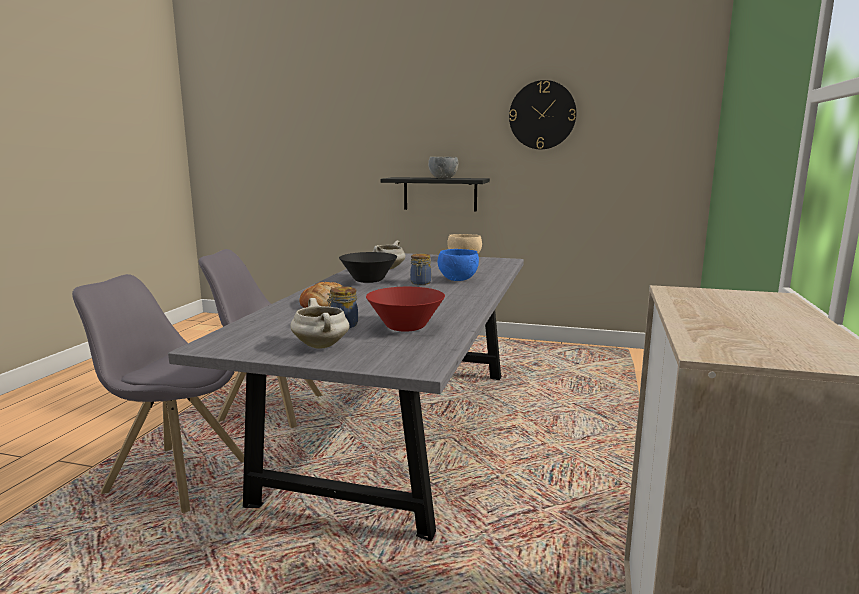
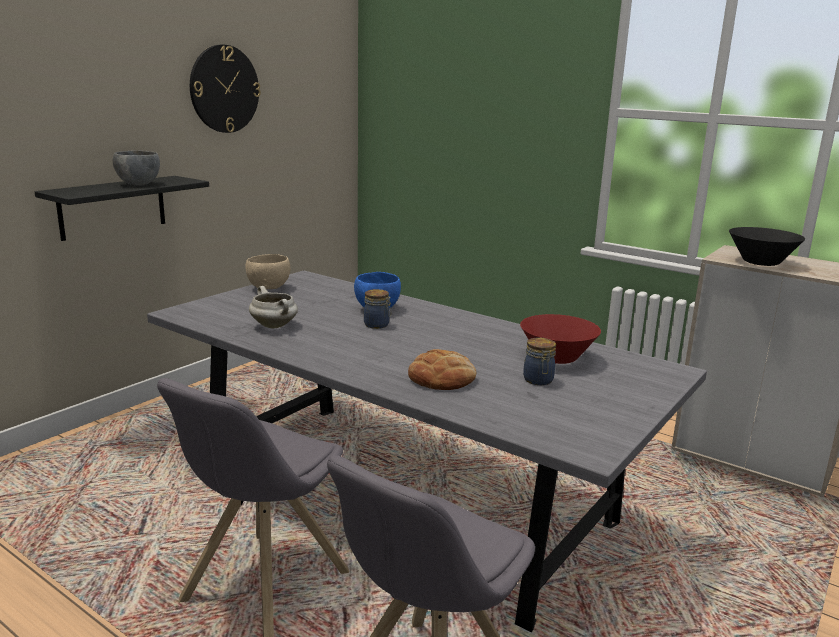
camera: 70 degrees left, 5 degrees up
(322, 346) = (608, 397): white cooking pot -> none
(369, 280) = (335, 344): black bowl -> black bowl (760, 262)

